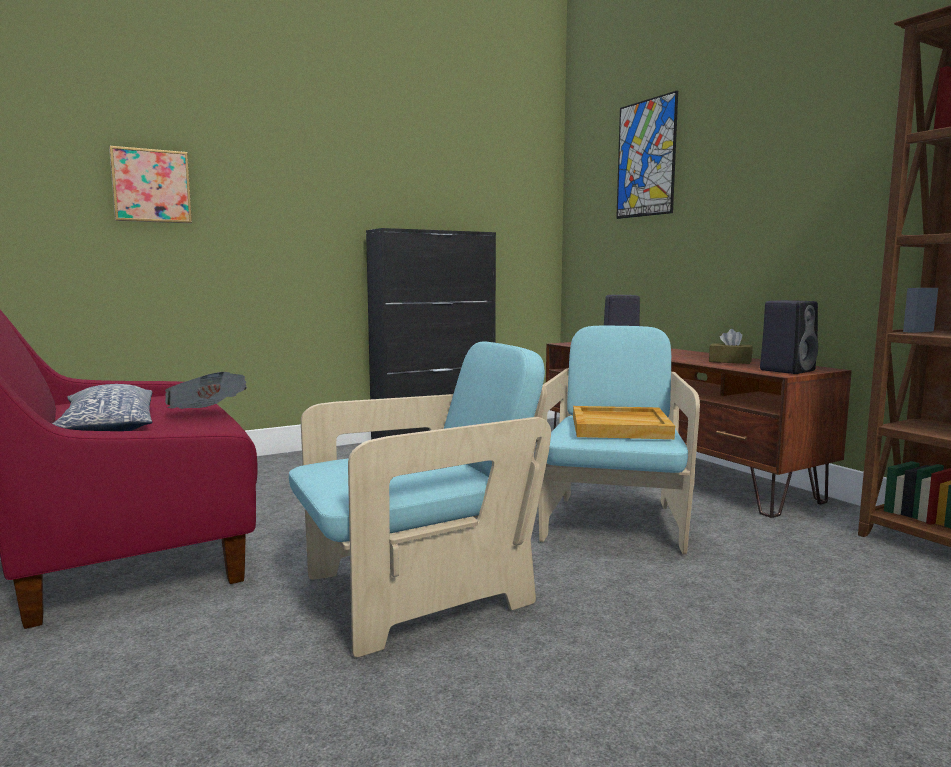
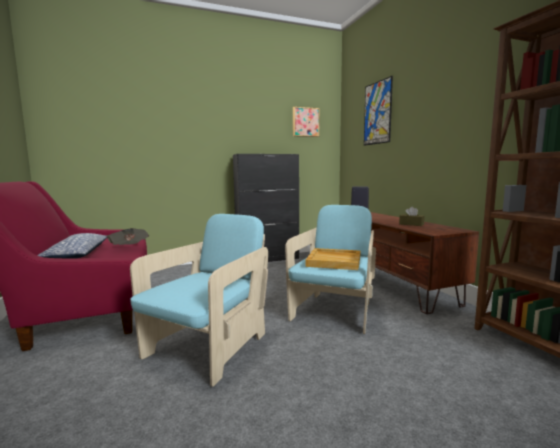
camera: 10 degrees right, 0 degrees up
(151, 186) = (126, 136): picture -> picture (305, 122)
(417, 595) = (209, 347): turquoise armchair -> turquoise armchair turned 45 degrees counterclockwise
(787, 370) = (439, 231): black speaker -> none

